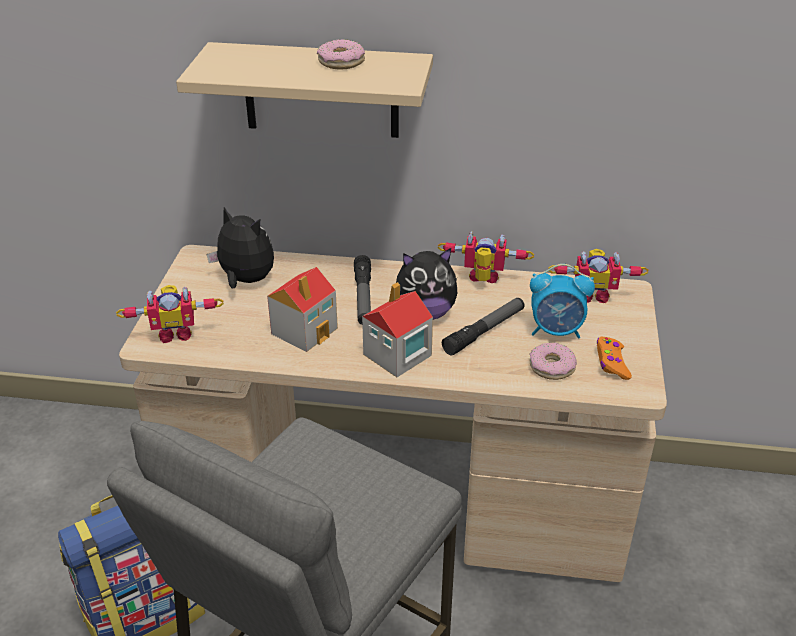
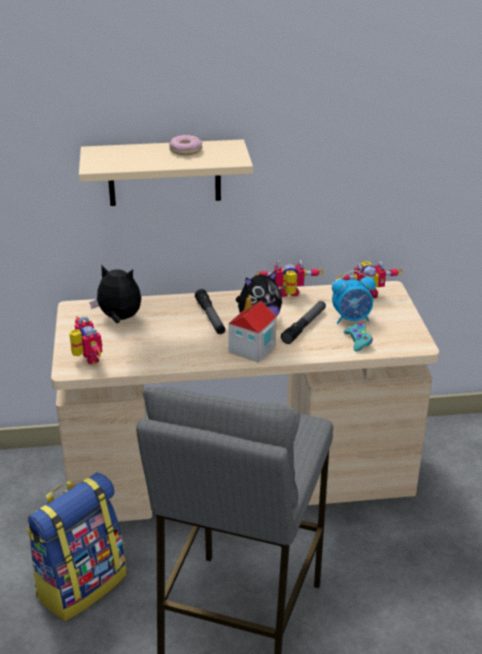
camera: 15 degrees left, 5 degrees down
(175, 333) = (86, 359): toy robot -> toy robot turned 90 degrees counterclockwise
(305, 330) = (180, 344): toy house -> none
(552, 367) = (358, 341): donut -> turquoise game controller
(611, 363) = (395, 332): orange game controller -> none

